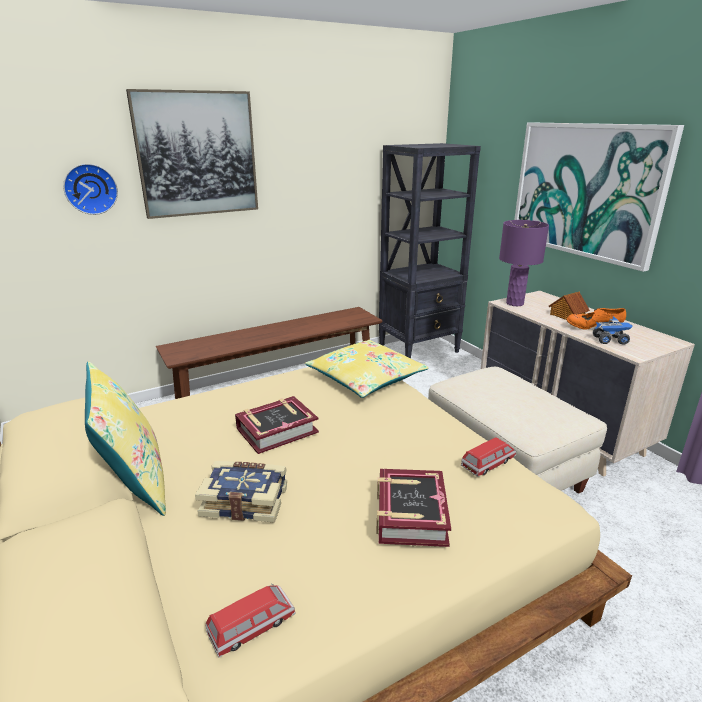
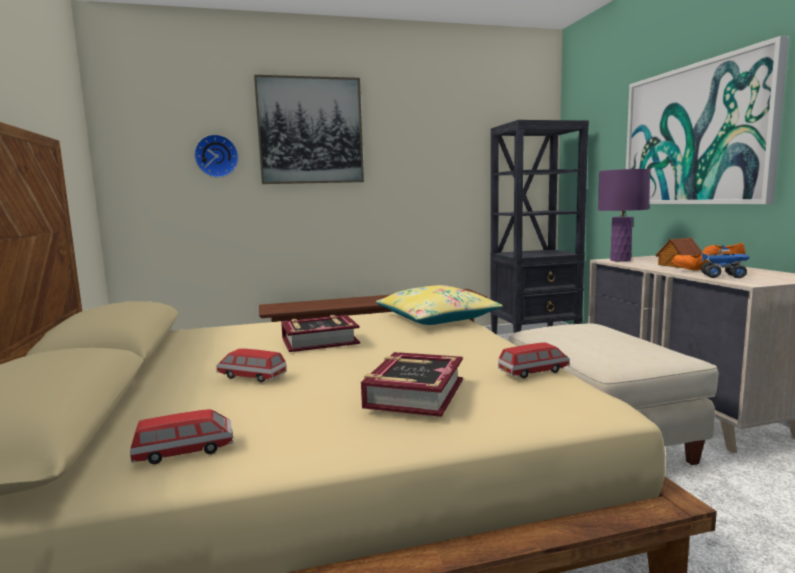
camera: 15 degrees right, 15 degrees down
(135, 482) = (164, 362): yellow pillow -> none
(245, 500) = (252, 376): book -> toy car

